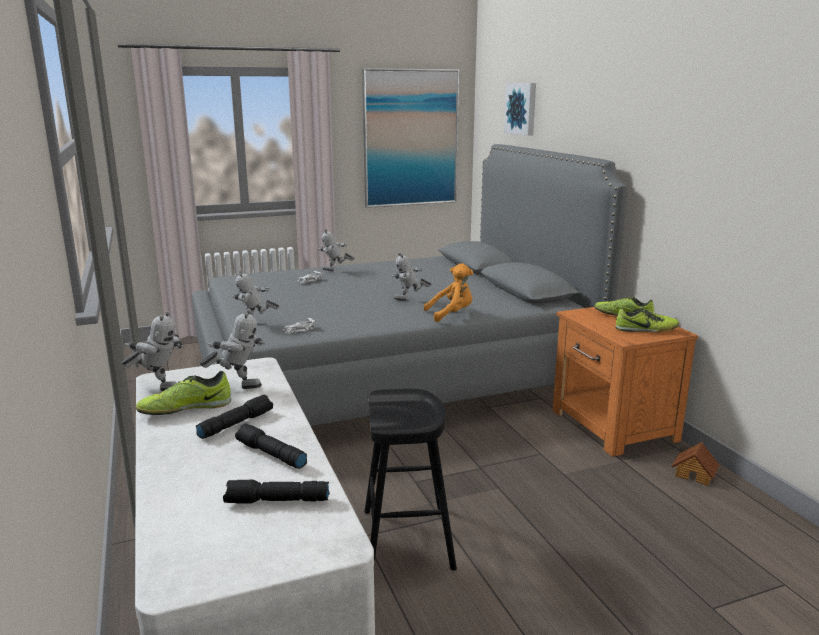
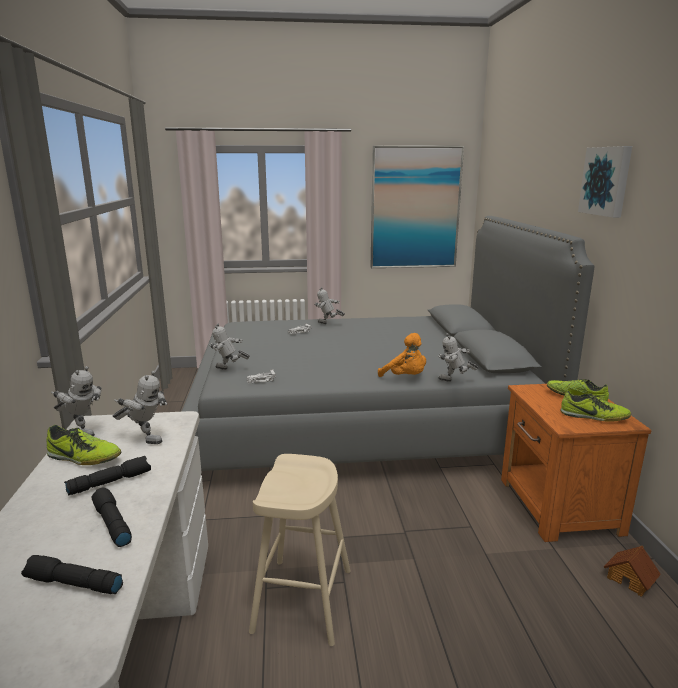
camera: 15 degrees right, 0 degrees up
(185, 409) = (84, 458): shoe -> shoe turned 150 degrees counterclockwise
(407, 538) = (303, 599): black stool -> beige stool
(410, 300) = (375, 359): toy robot -> toy robot (454, 382)
(451, 314) = (405, 377): orange plush toy -> orange plush toy turned 45 degrees clockwise
(522, 108) = (513, 183): picture -> picture (606, 181)

